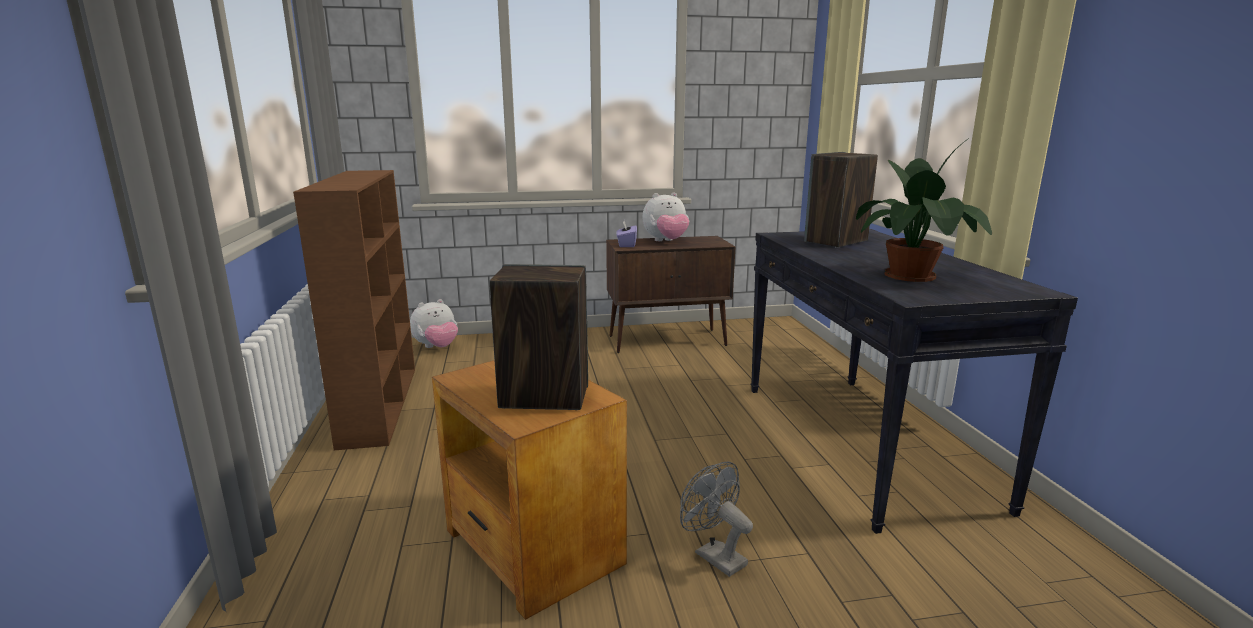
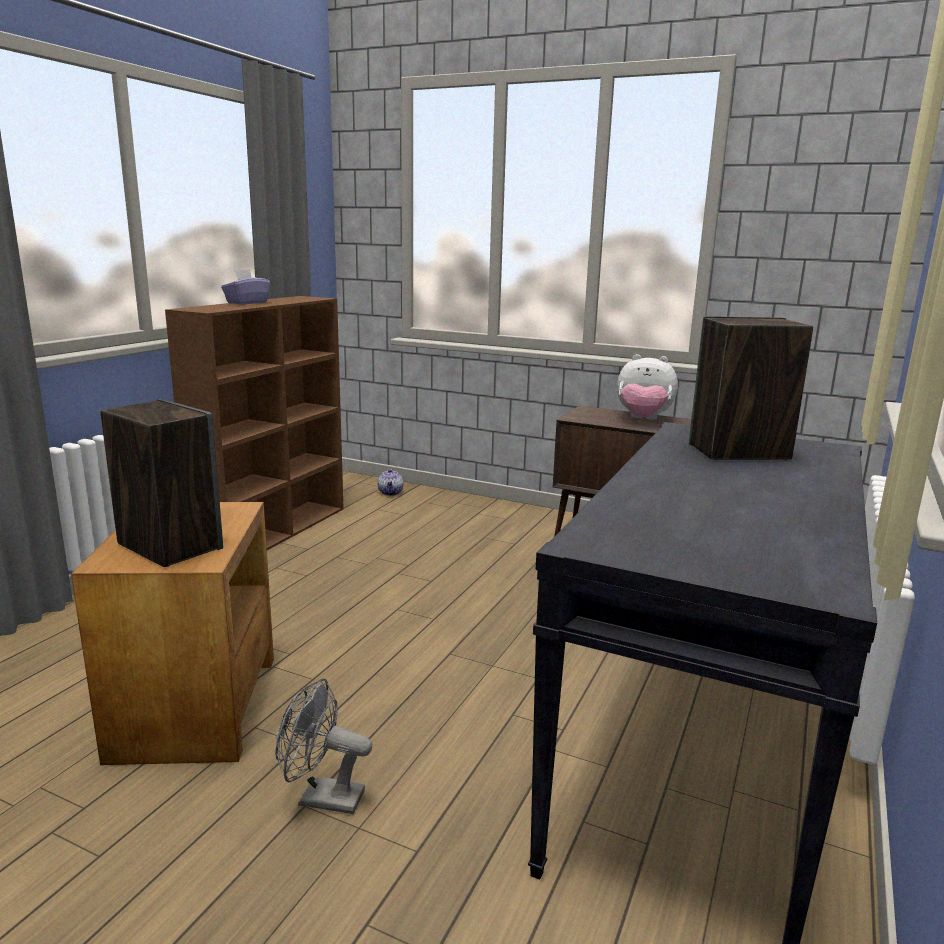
camera: 35 degrees right, 0 degrees up
(437, 347) = (391, 493): plush toy -> teapot
(626, 245) = (585, 415): purple tissue box -> purple tissue box (246, 303)
(714, 555) = (321, 798): grey fan -> grey fan turned 75 degrees counterclockwise
(914, 276) = (691, 520): potted plant -> none

